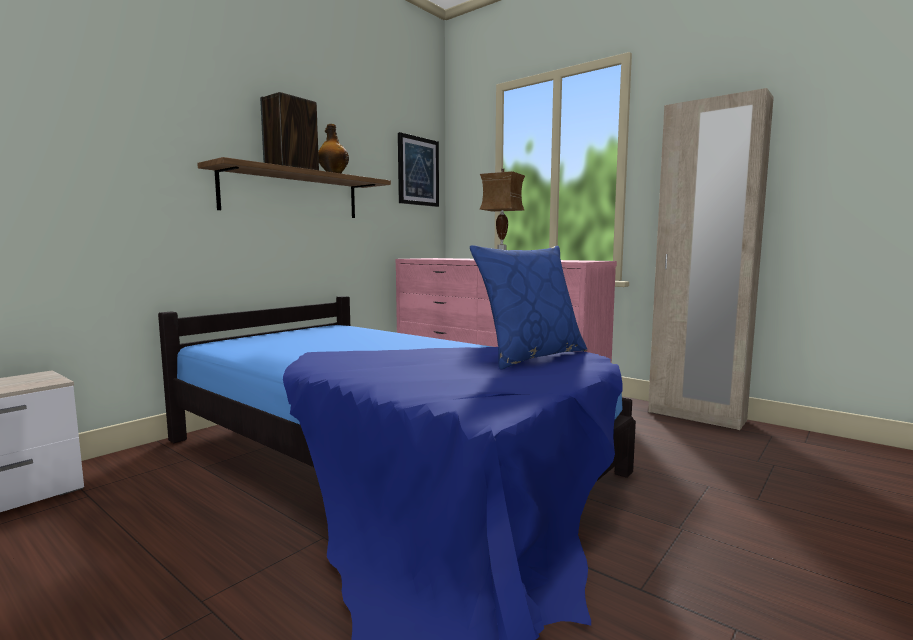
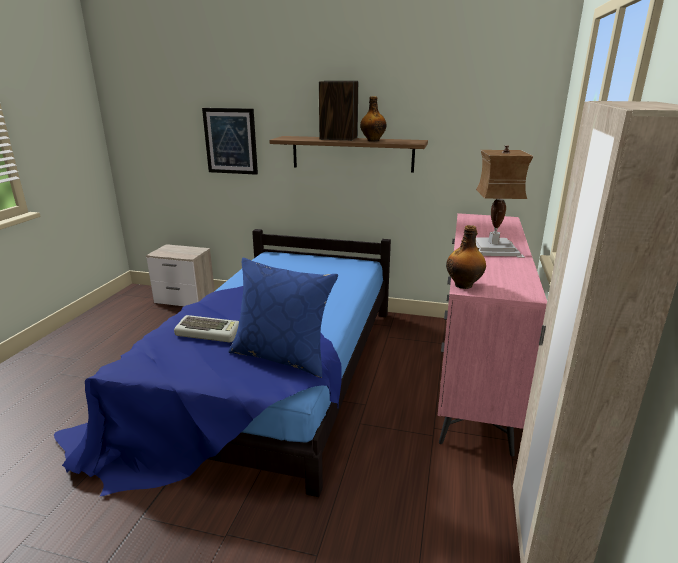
camera: 65 degrees right, 15 degrees up
(418, 171) = (510, 121): picture -> picture (231, 141)
(438, 370) = (209, 333): none -> keyboard
(572, 261) = (464, 285): none -> bottle

